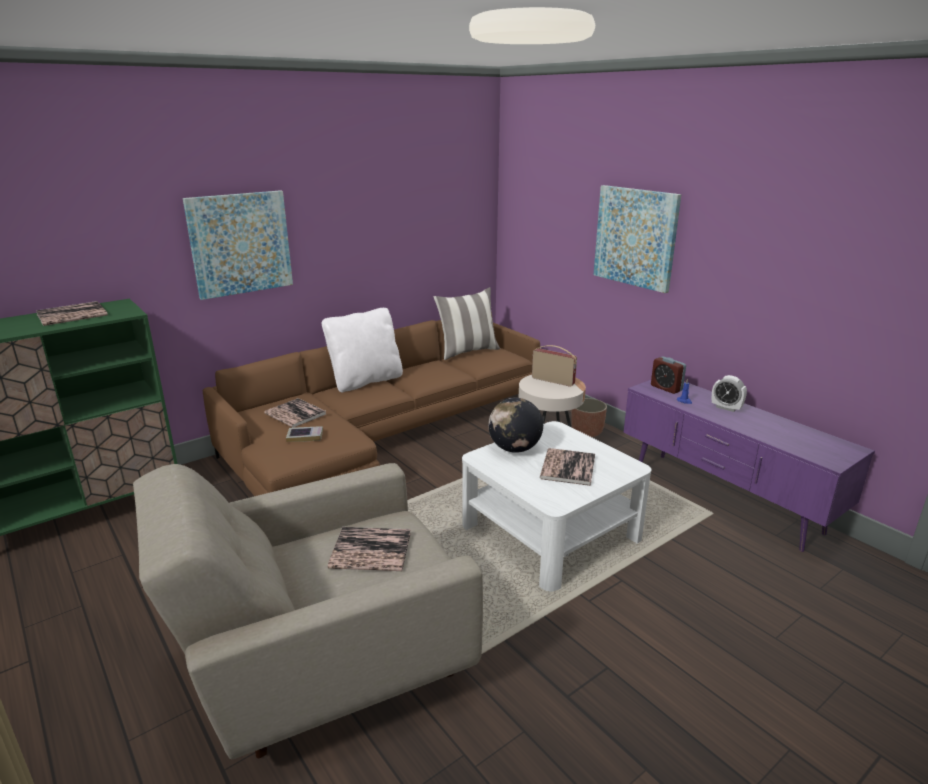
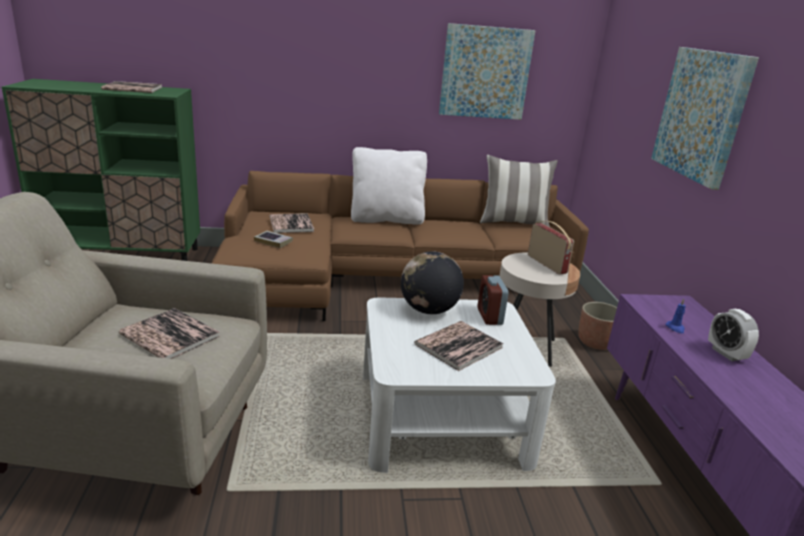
camera: 30 degrees right, 0 degrees up
(240, 243) = (296, 60): picture -> picture (485, 72)
(666, 388) = (670, 308): alarm clock -> alarm clock (489, 316)

